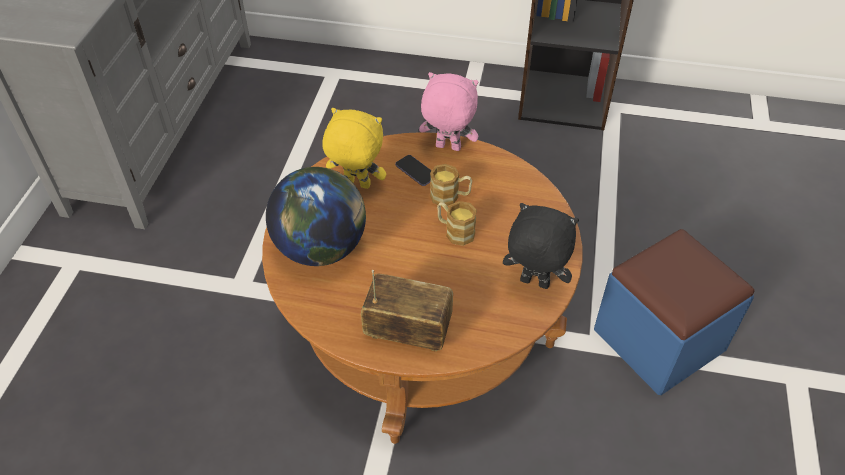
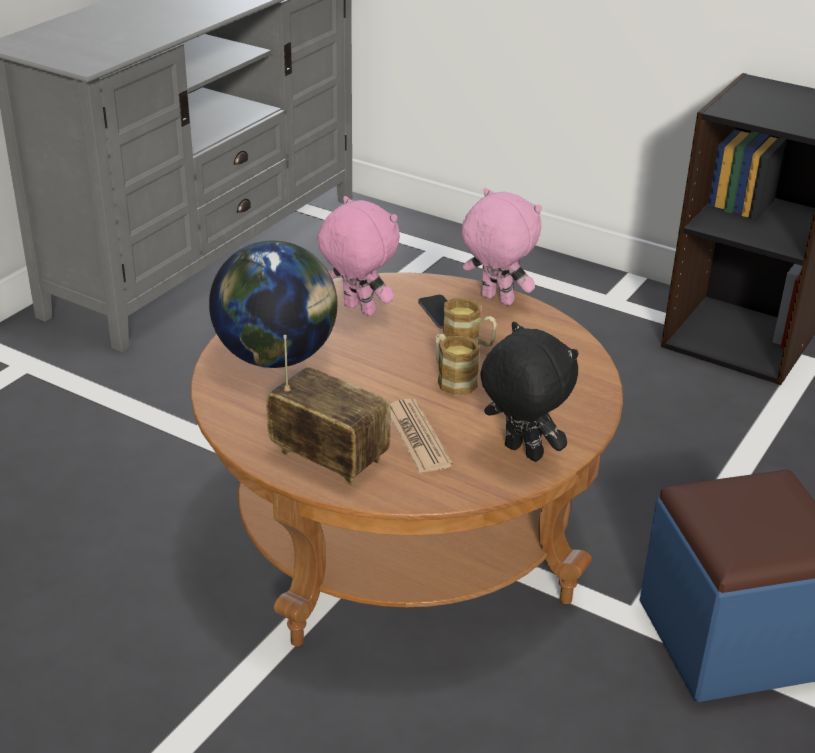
camera: 20 degrees right, 15 degrees down
(356, 185) = (358, 310): yellow plush toy -> pink plush toy
(458, 292) = (417, 437): none -> newspaper

